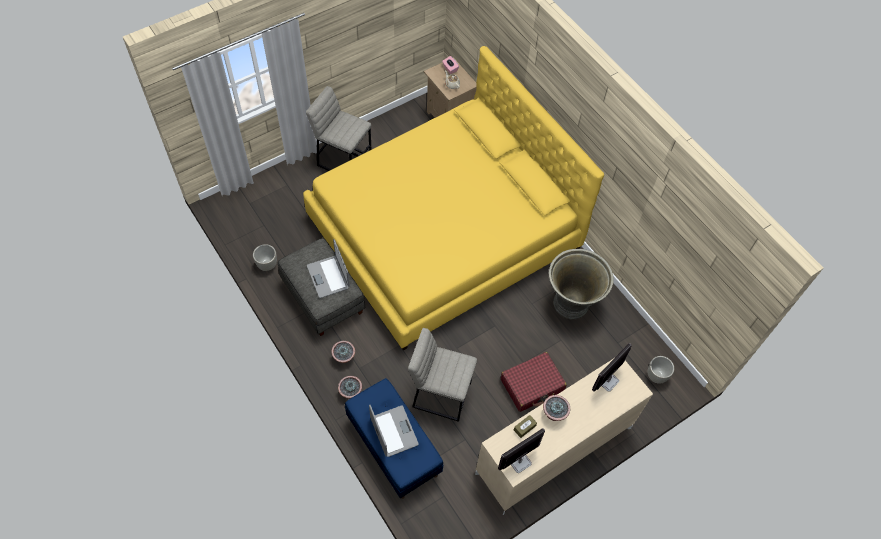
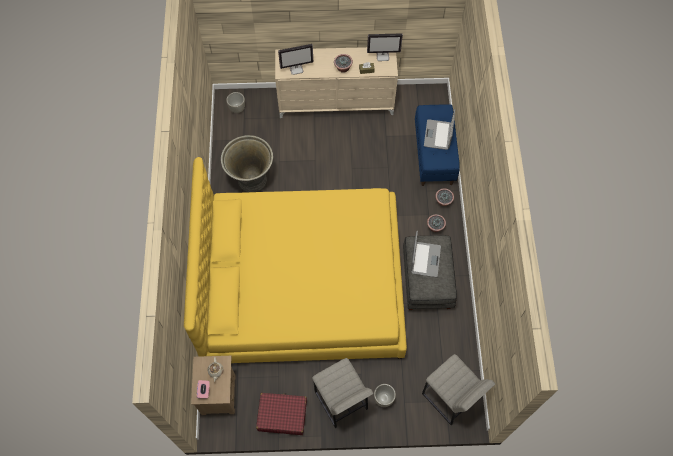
camera: 145 degrees left, 5 degrees up
(267, 265) = (457, 331): grey planter -> grey planter (383, 399)
(440, 394) = (384, 169): grey chair -> grey chair (450, 398)
(532, 385) = (320, 144): red suitcase -> red suitcase (282, 415)

